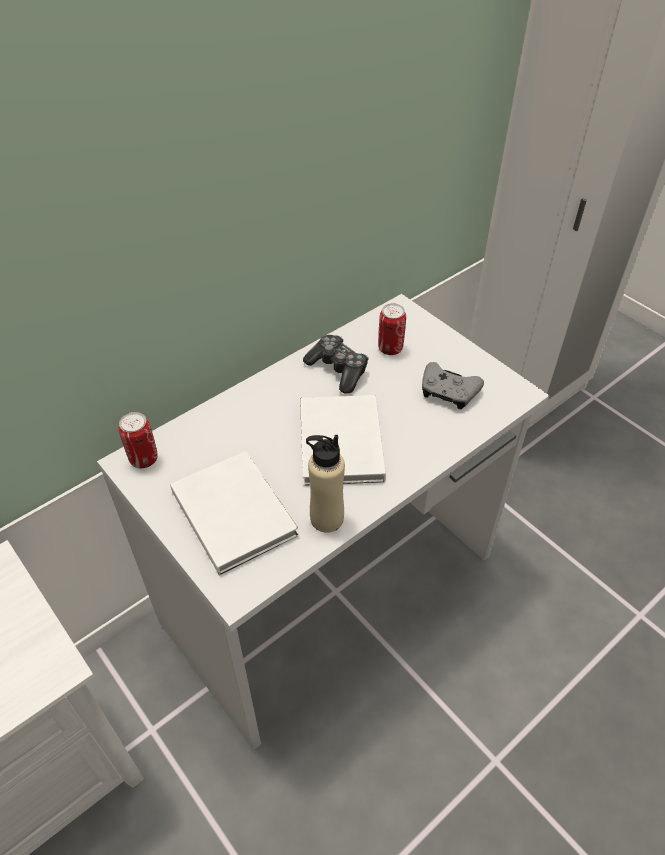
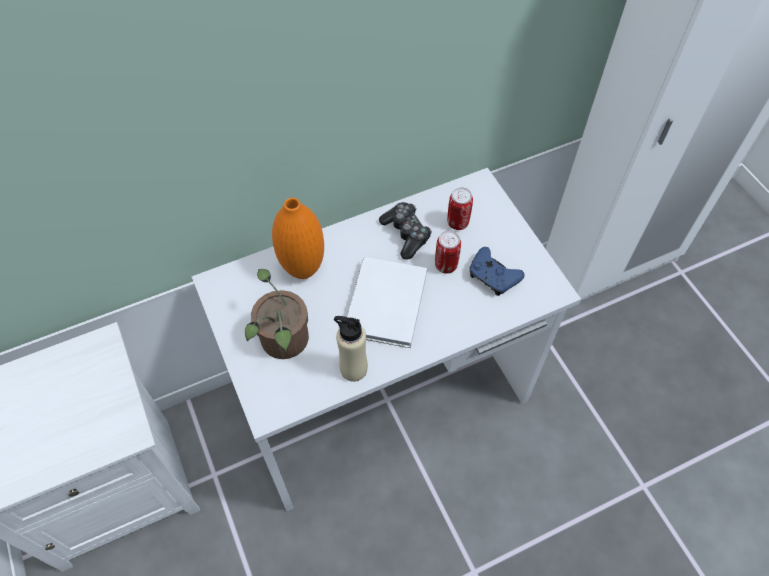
camera: 15 degrees right, 10 degrees up
(144, 459) = (227, 283): can -> can (446, 265)
(232, 427) = (303, 269): none -> orange vase
(234, 510) = (284, 344): white book -> potted plant
(448, 392) = (492, 277): grey game controller -> blue game controller

